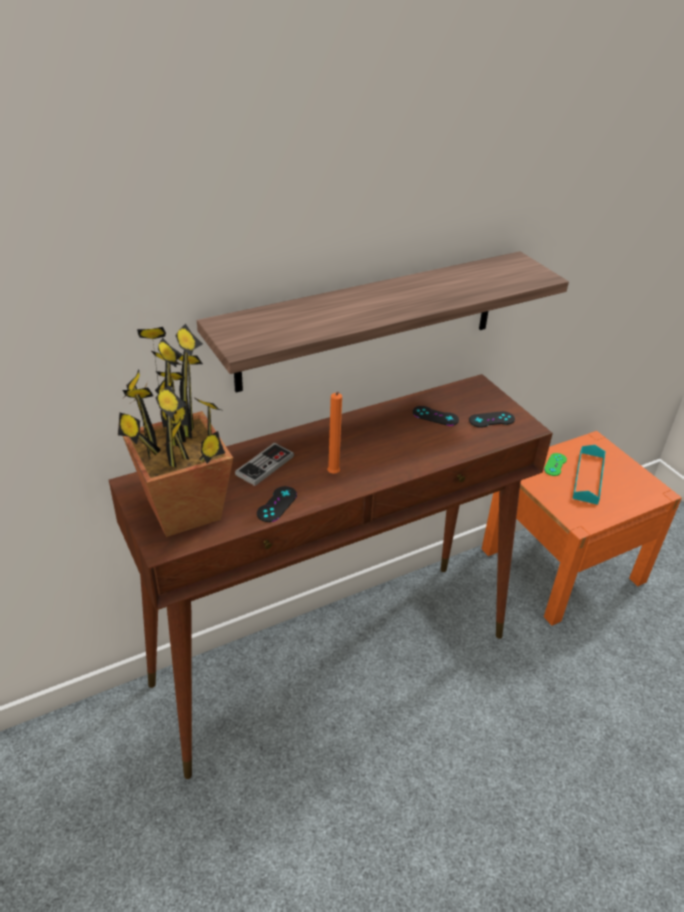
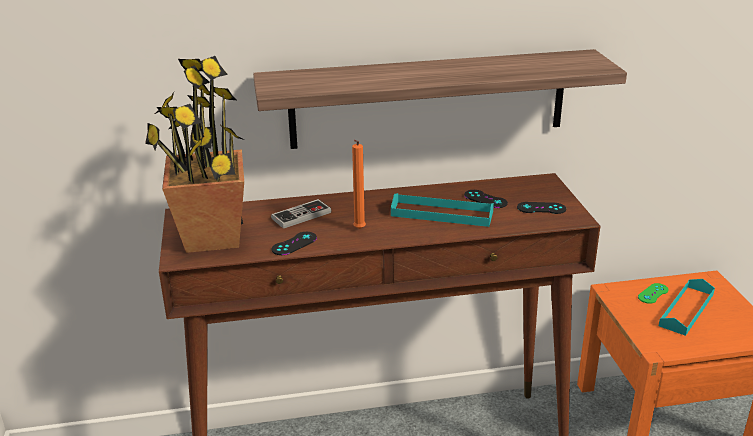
camera: 20 degrees right, 10 degrees down
(404, 441) = (442, 214): none -> turquoise tray

